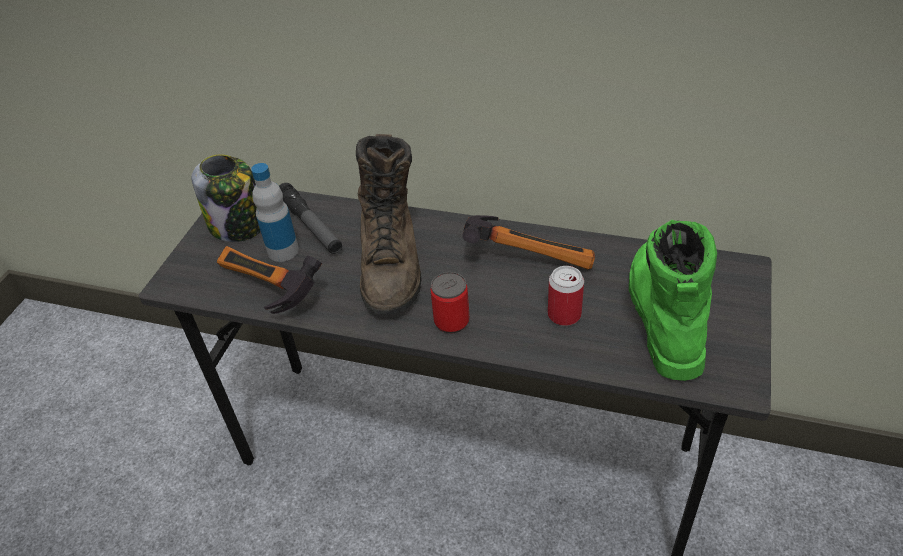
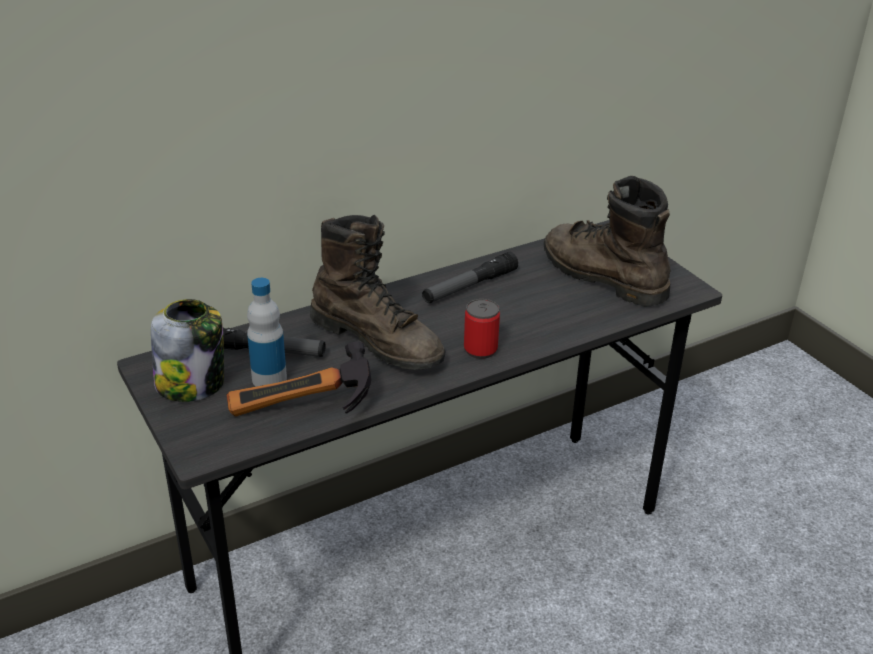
camera: 50 degrees left, 10 degrees down
(529, 255) = (469, 286): hammer -> flashlight
(564, 314) = (546, 307): can -> none
(663, 314) = (601, 276): green boot -> brown boot

